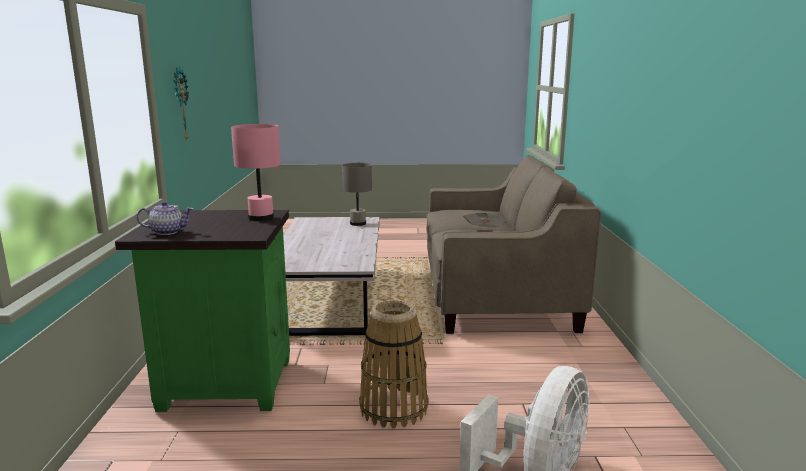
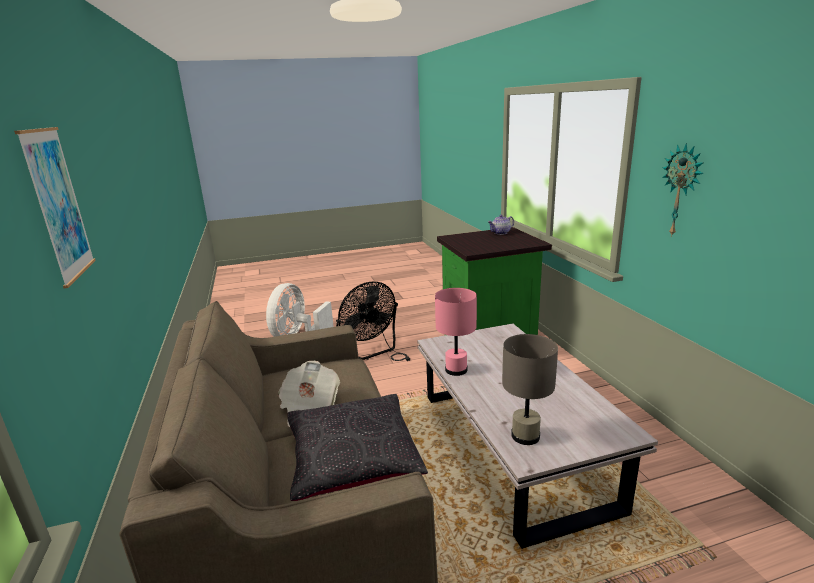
camera: 165 degrees right, 5 degrees up
(261, 218) = (469, 247): pink table lamp -> pink table lamp (455, 370)
(394, 408) = (376, 350): basket -> black fan
(459, 214) = (353, 459): none -> black pillow
(599, 69) = (58, 205): none -> picture

